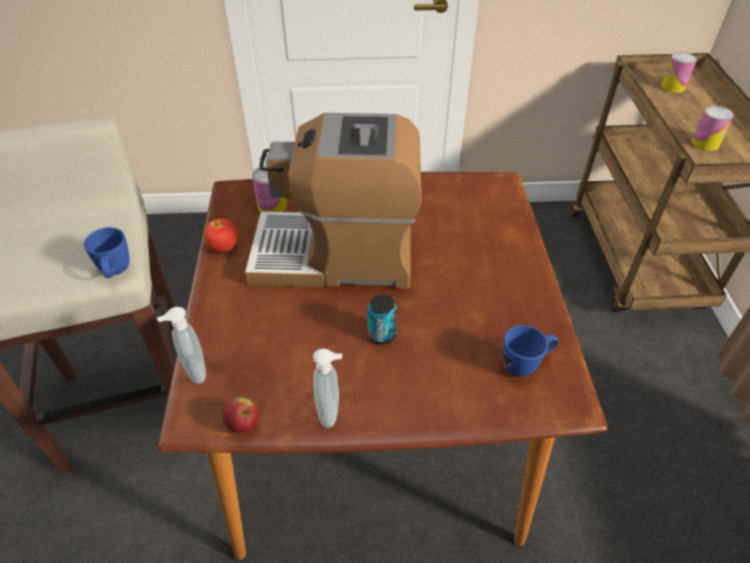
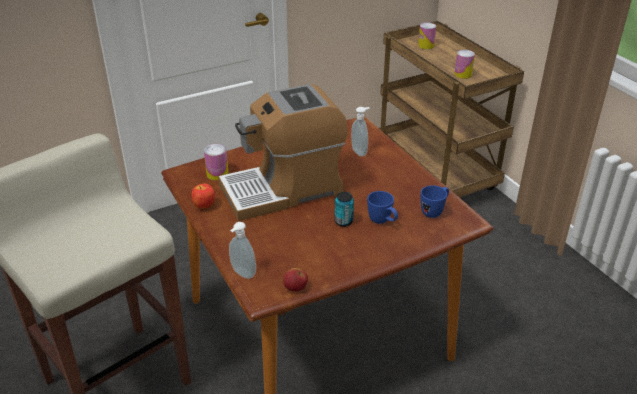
camera: 25 degrees left, 10 degrees down
(116, 273) = (150, 234): blue mug -> blue mug (382, 222)
(331, 412) = (342, 266): soap dispenser -> soap dispenser (360, 152)

